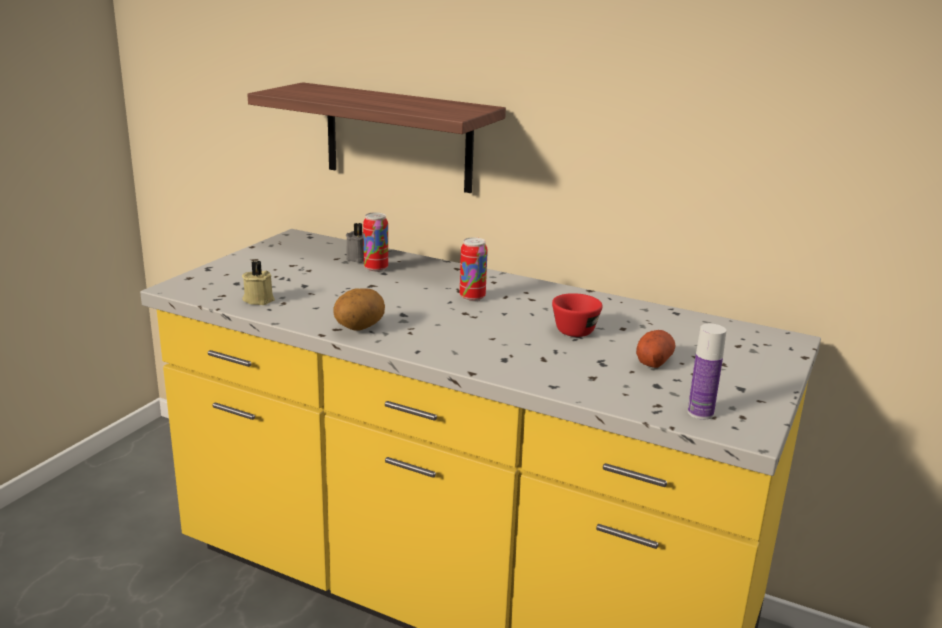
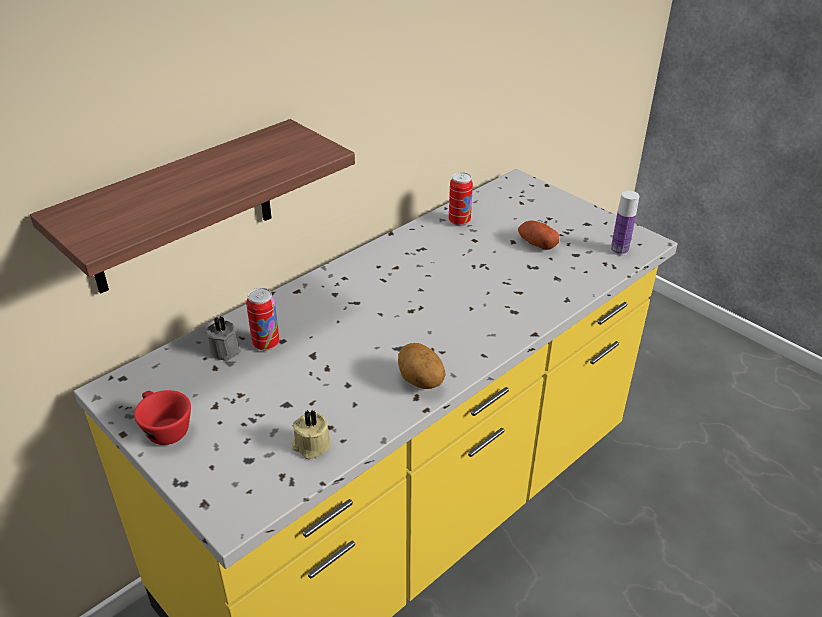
camera: 70 degrees left, 15 degrees up
(472, 297) = (377, 298): can -> can (459, 221)
(577, 329) = (468, 261): red cup -> red cup (164, 429)

